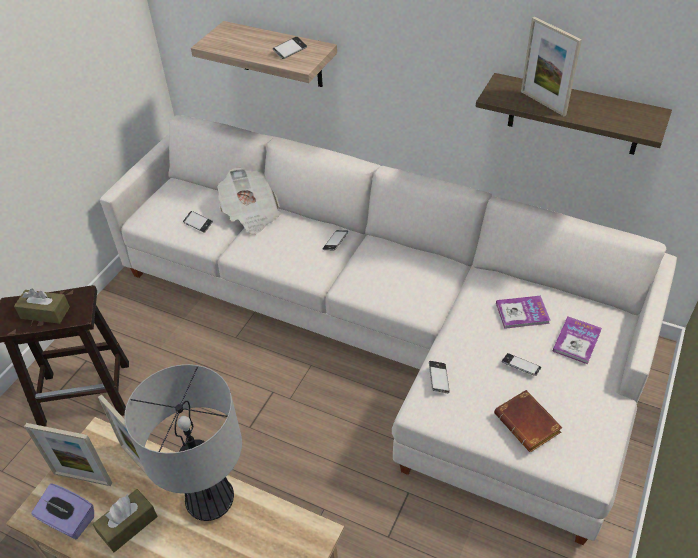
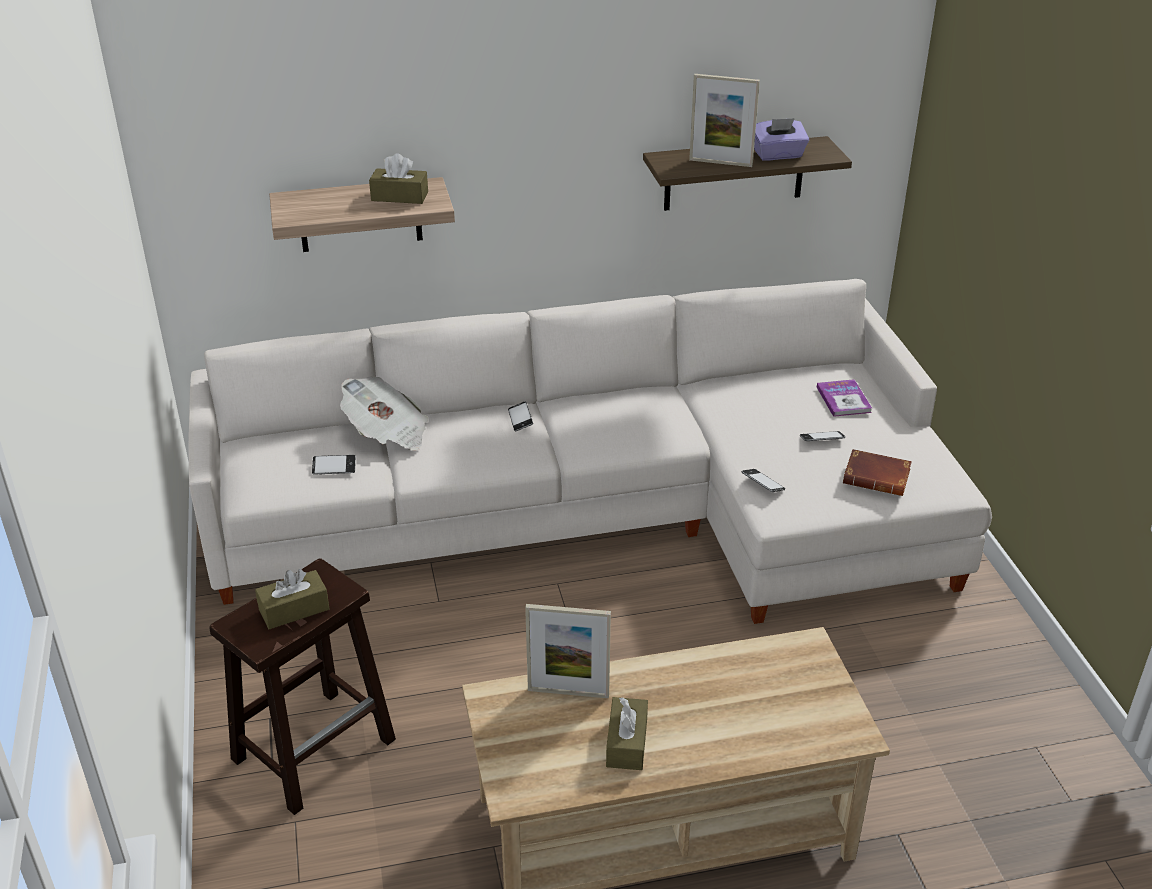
camera: 40 degrees left, 10 degrees down
(69, 521) = (559, 777): purple tissue box -> purple tissue box (778, 155)
(82, 478) = (524, 738): picture frame -> none
(210, 501) = (681, 678): table lamp -> none
(290, 50) = (399, 196): phone -> brown tissue box
(522, 313) = (774, 399): book -> none

